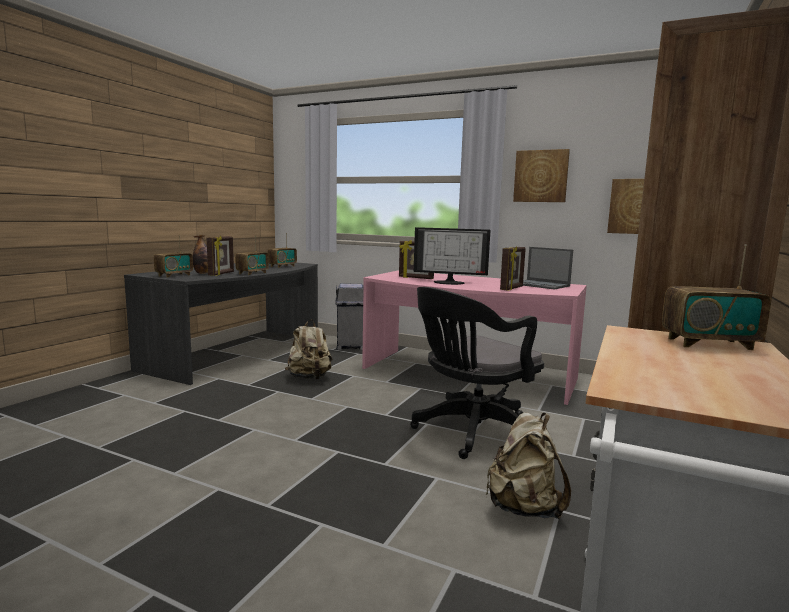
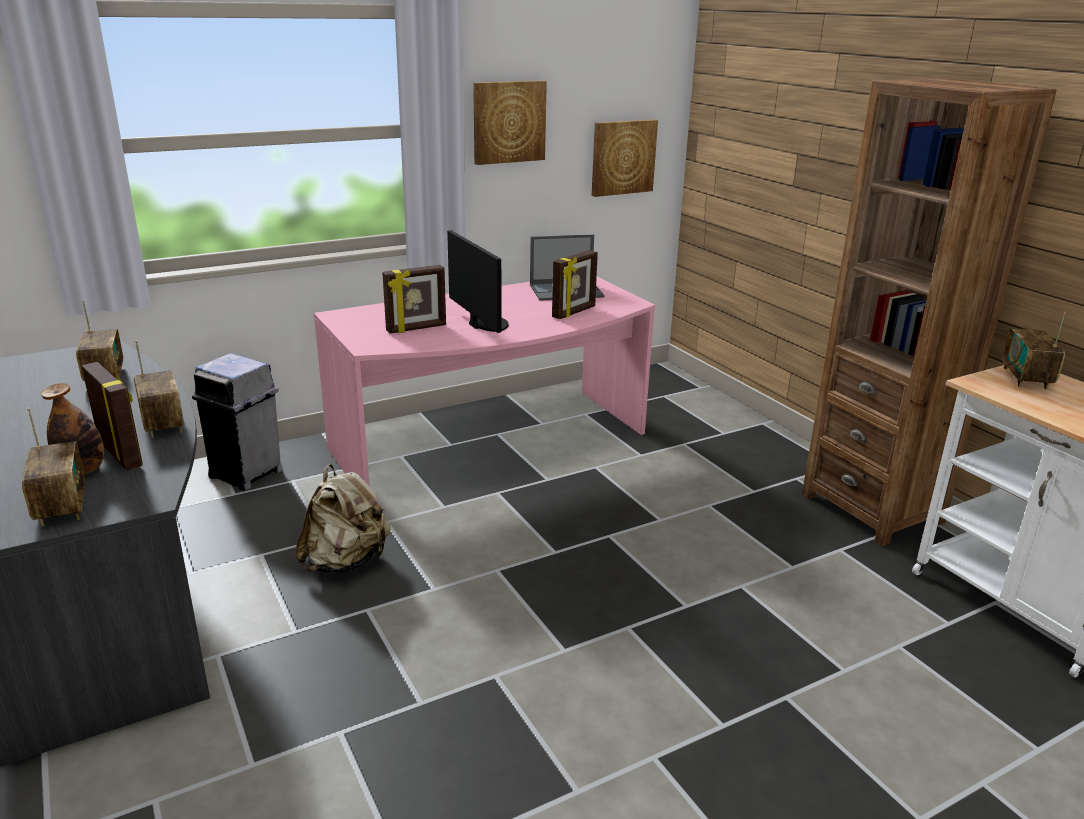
camera: 55 degrees left, 15 degrees up
(449, 282) = (484, 324): monitor -> monitor turned 75 degrees counterclockwise
(471, 433) = (658, 519): black office chair -> none
(512, 288) = (574, 312): picture frame -> picture frame turned 60 degrees clockwise
(523, 508) = (827, 565): beige backpack -> none
(708, 343) = (1026, 378): radio -> radio turned 150 degrees clockwise

